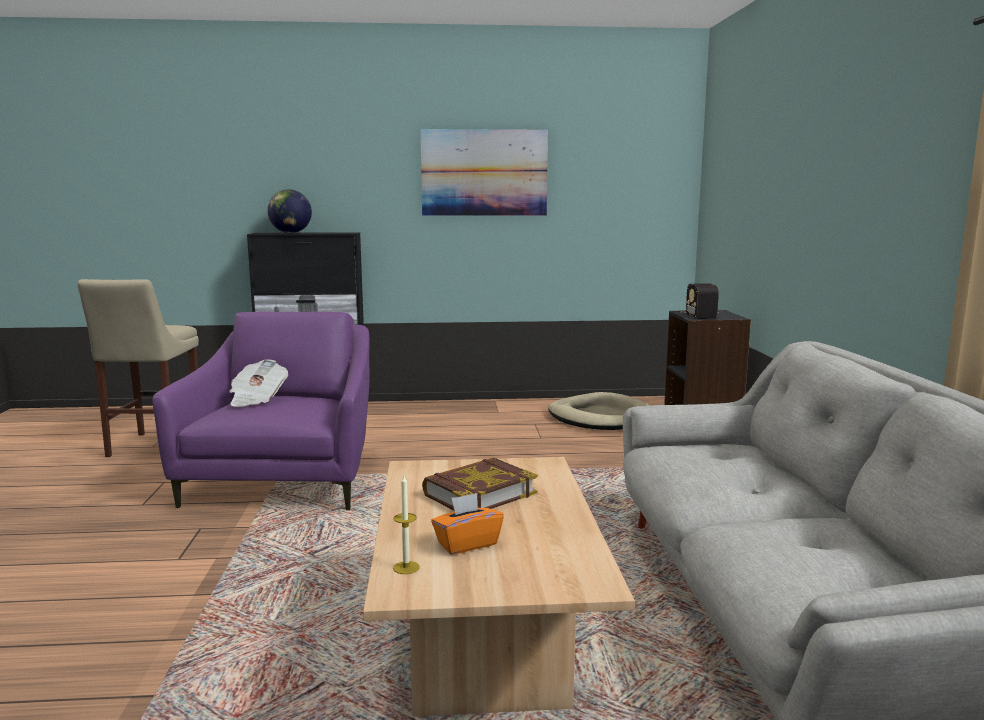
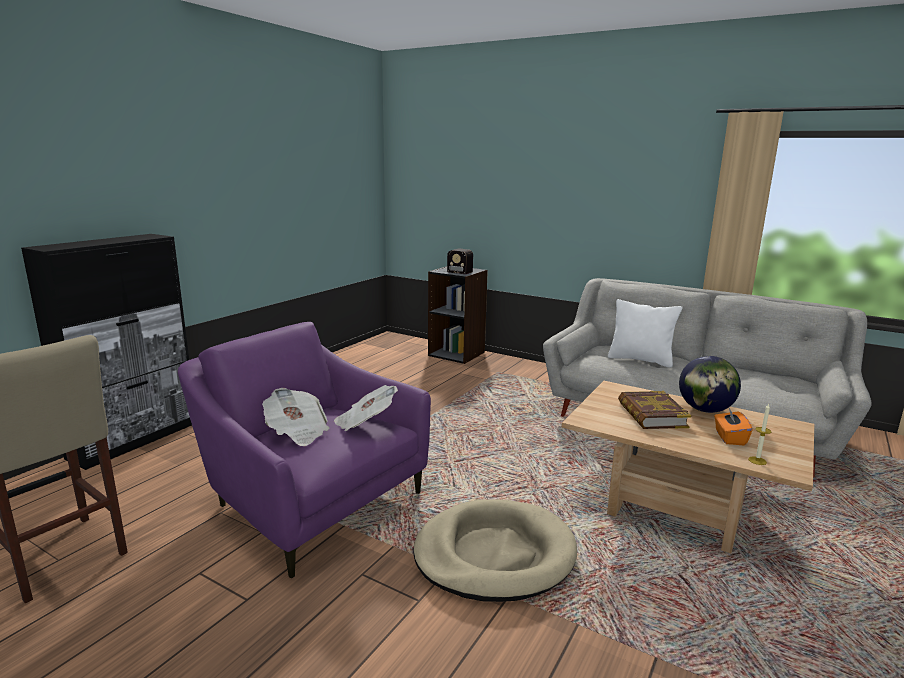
camera: 55 degrees left, 5 degrees up
(291, 233) = (88, 243): globe -> globe (705, 410)
(300, 409) = (365, 423): none -> newspaper
(484, 173) = (254, 165): picture -> none
(600, 417) = (381, 362): beige dog bed -> beige dog bed (494, 554)
(729, 470) = (640, 360): none -> white pillow

